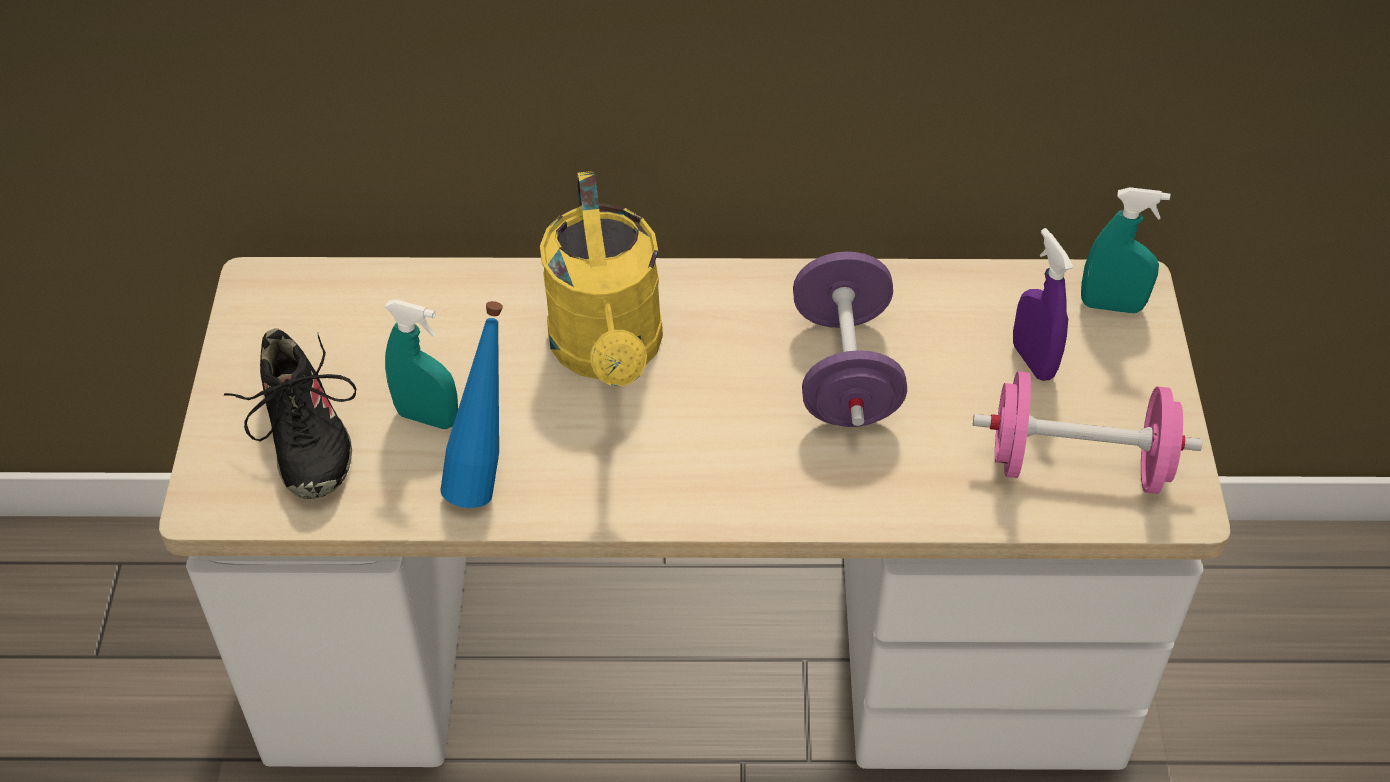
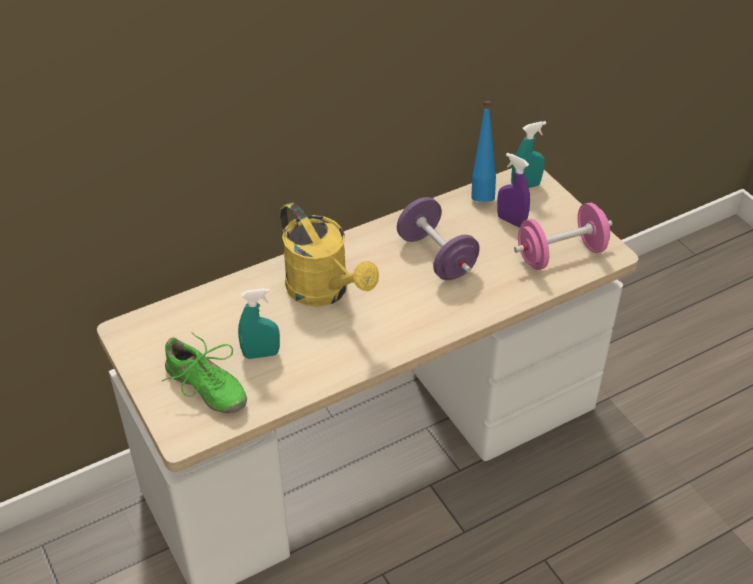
camera: 30 degrees left, 5 degrees down
(303, 436) = (206, 388): black shoe -> green shoe
(485, 476) = (310, 367): blue bottle -> blue bottle (481, 192)

